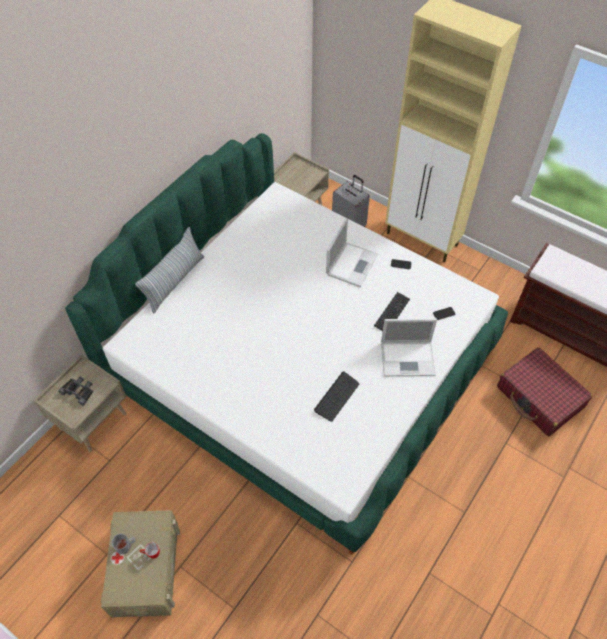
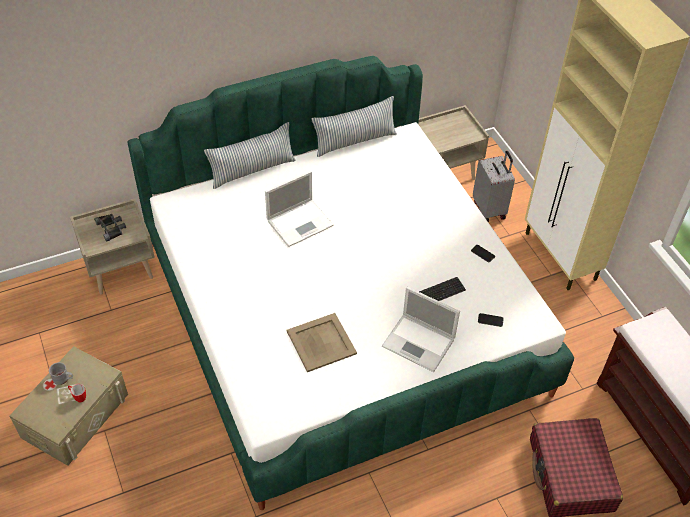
camera: 30 degrees right, 5 degrees down
(239, 219) = (354, 141): none -> pillow
(337, 397) = (321, 342): keyboard -> beige tray
(352, 264) = (433, 230): laptop -> laptop (301, 222)

